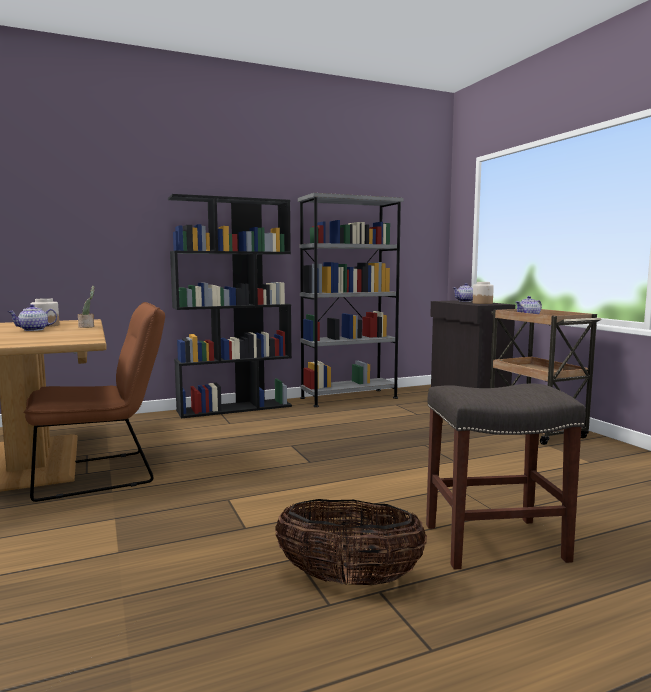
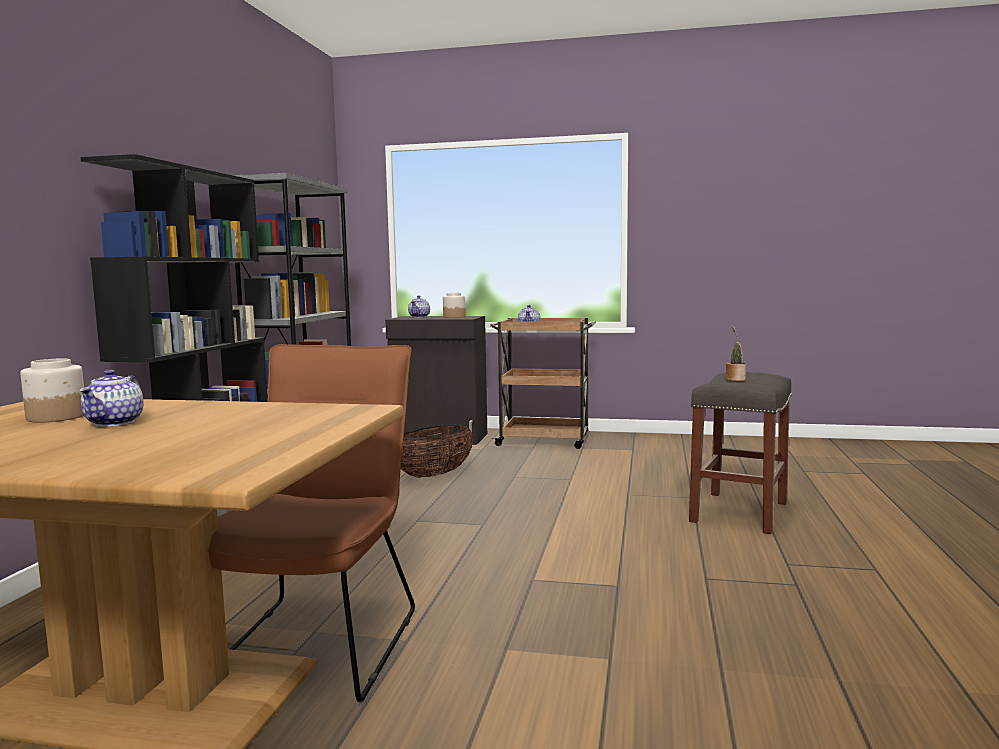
camera: 55 degrees left, 0 degrees up
(87, 327) = (166, 403): potted plant -> potted plant (735, 379)
(349, 579) = (761, 568): basket -> basket (435, 475)

